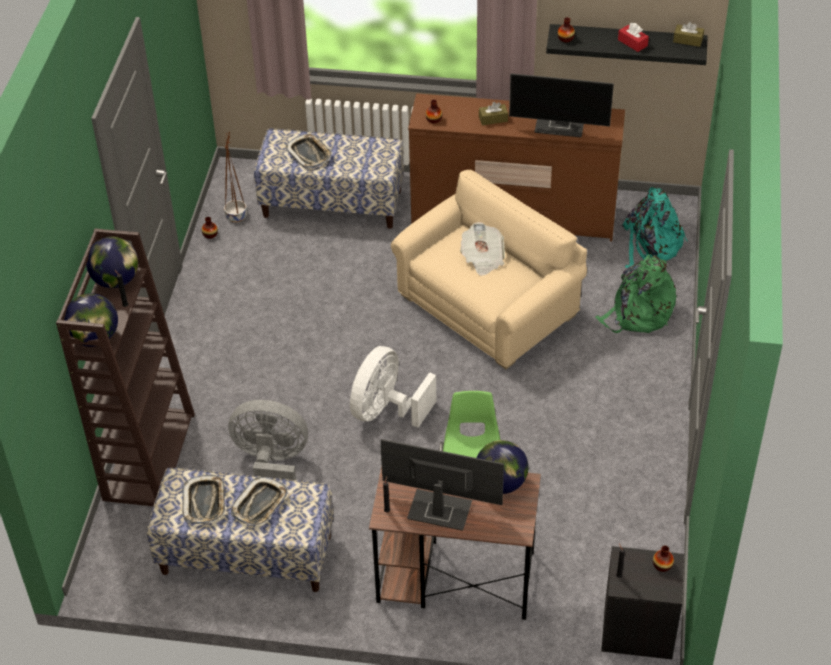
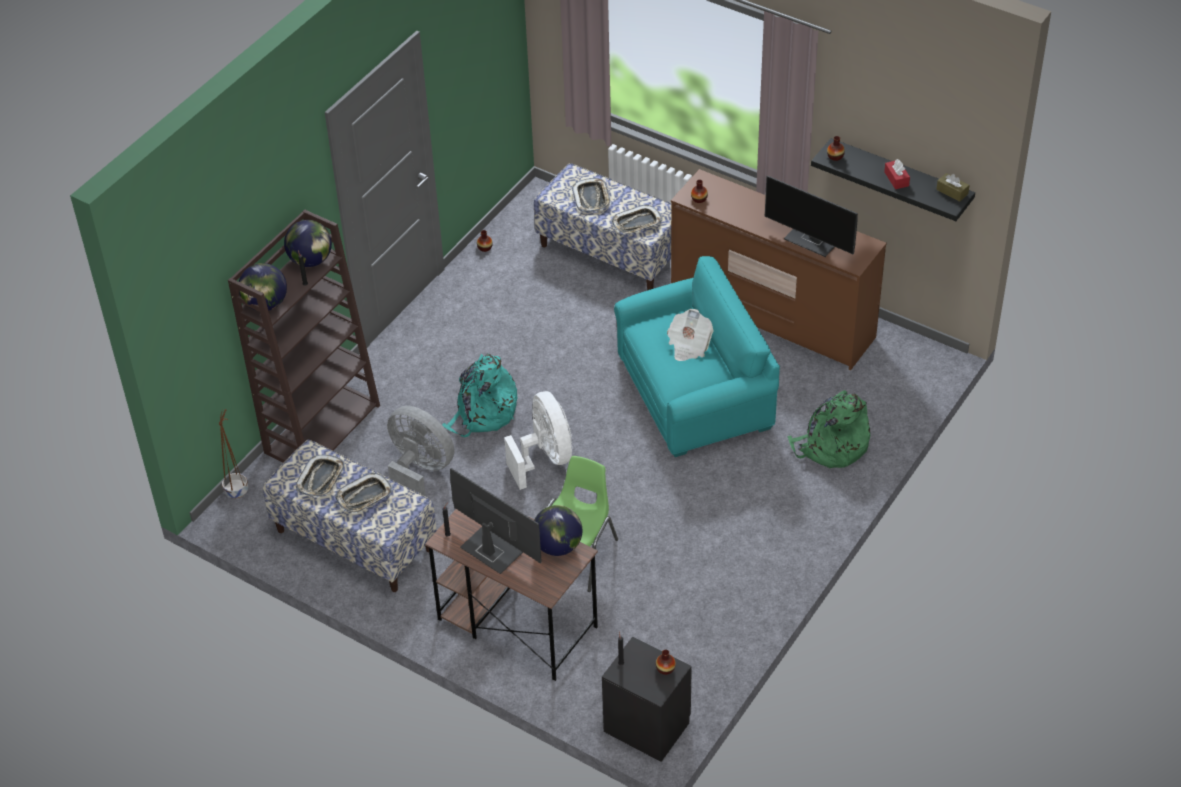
camera: 25 degrees right, 0 degrees up
(236, 215) = (518, 237): brown planter -> brown planter (236, 490)
(365, 164) = (637, 223): none -> tray
(386, 411) = (545, 458): white fan -> white fan turned 105 degrees clockwise
(487, 306) = (694, 393): beige armchair -> turquoise armchair
(493, 119) = (754, 215): brown tissue box -> none
(650, 246) = (885, 387): turquoise backpack -> turquoise backpack (483, 413)

